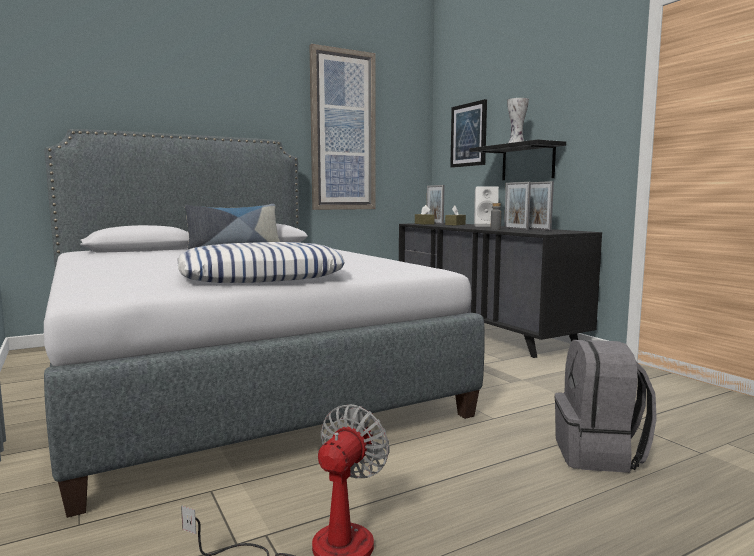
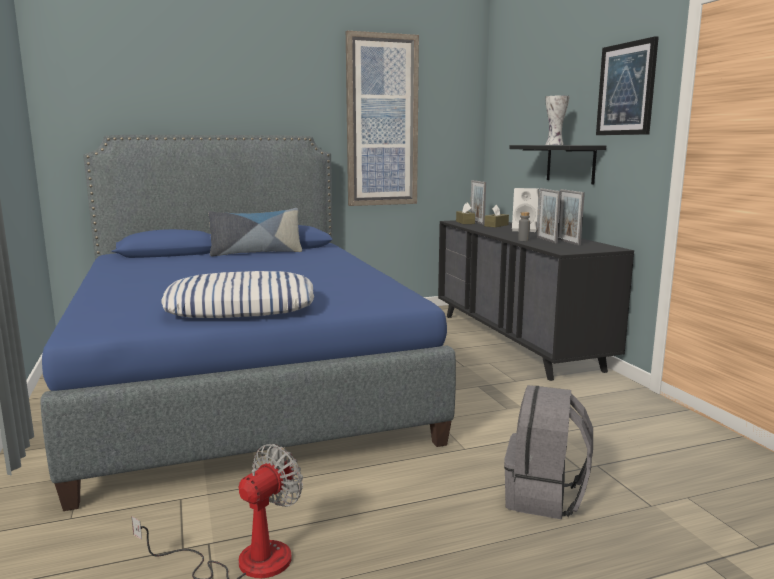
camera: 10 degrees right, 5 degrees up
(231, 374) = (241, 380): grey bed -> blue bed
(469, 135) = (518, 125): picture -> picture (626, 89)

